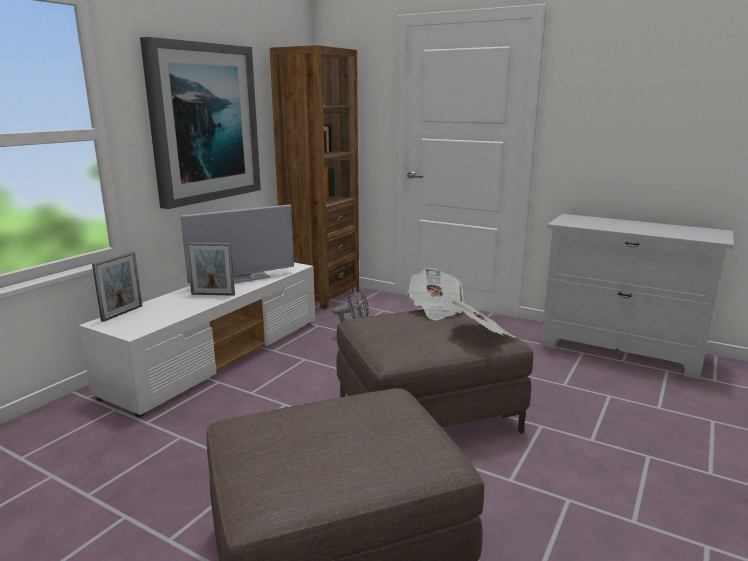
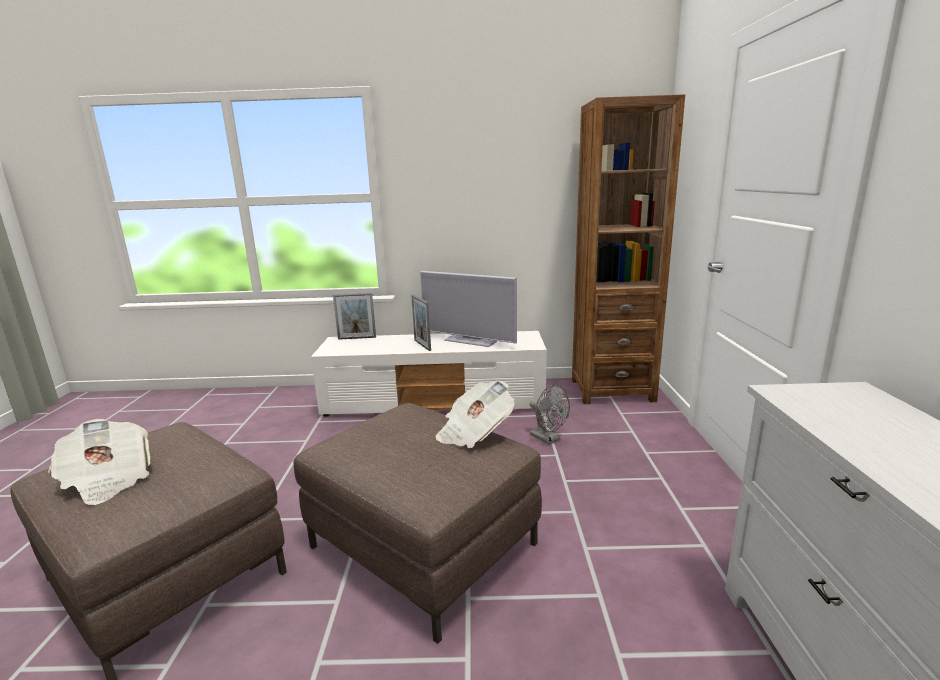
camera: 60 degrees right, 0 degrees up
(204, 123) = (484, 190): picture -> none
(481, 335) = (422, 481): newspaper -> newspaper (108, 480)

